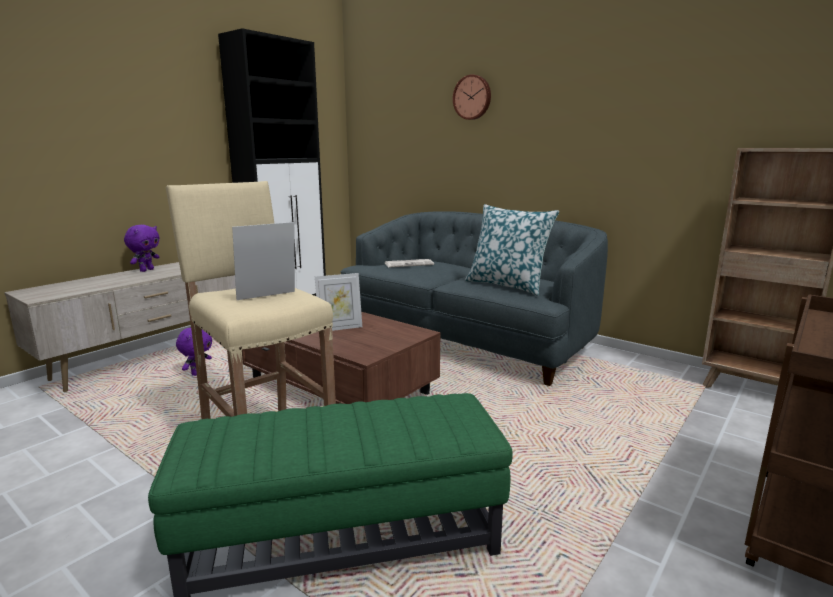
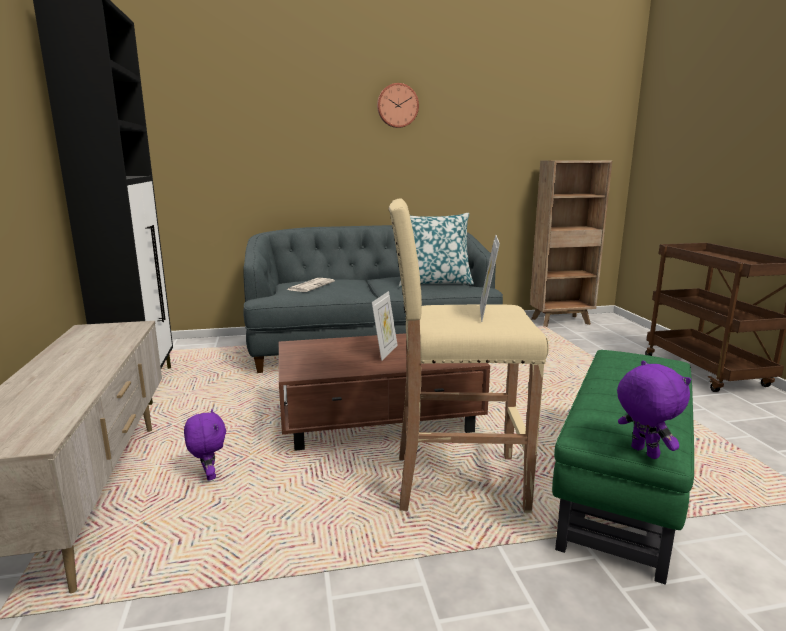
camera: 50 degrees left, 0 degrees up
(146, 270) = (49, 364): purple plush toy -> purple plush toy (643, 453)
(472, 97) = (312, 110): wall clock -> wall clock (397, 105)

